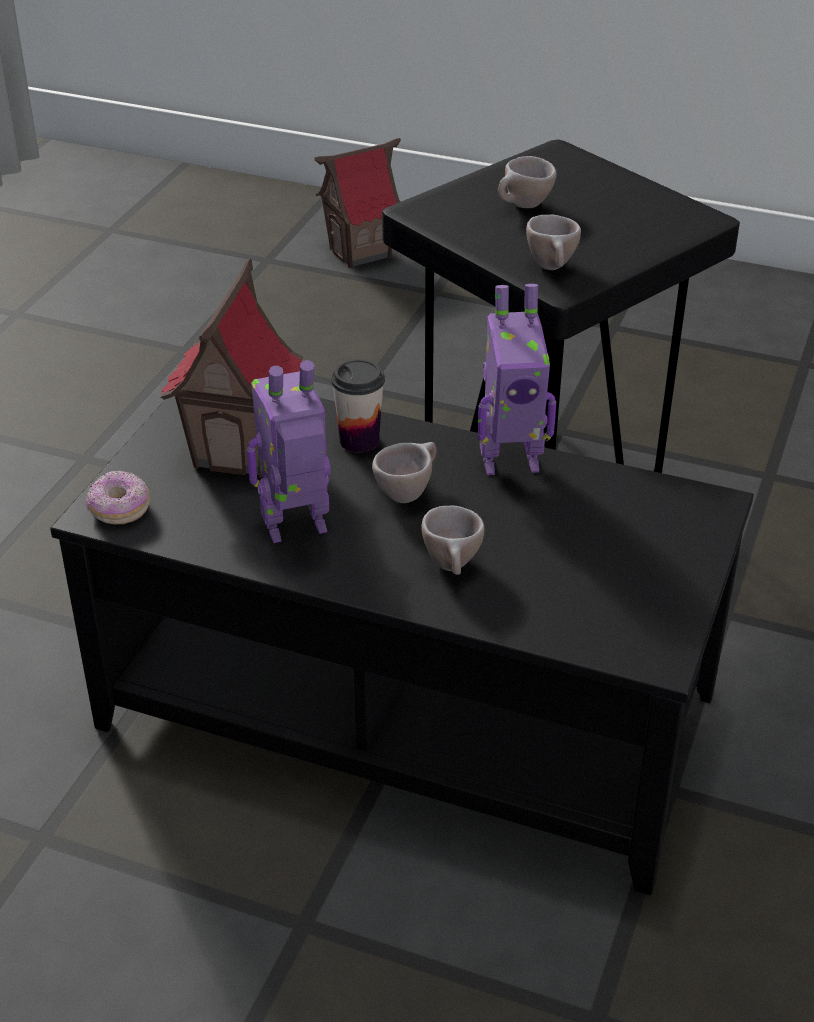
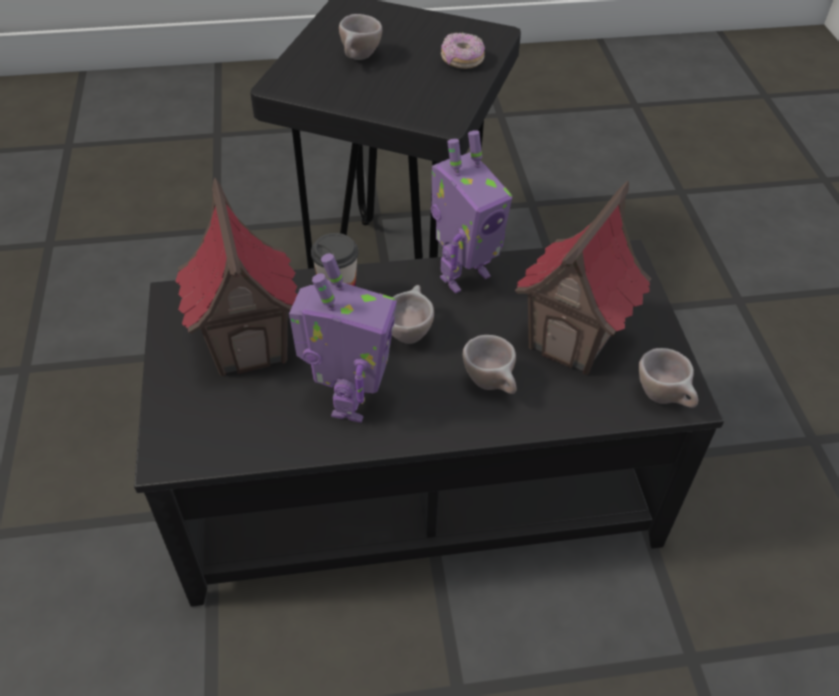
camera: 30 degrees left, 10 degrees up
(119, 509) = (185, 442): donut -> donut (462, 60)
(297, 529) = (349, 400): toy robot -> toy robot turned 150 degrees clockwise
(361, 253) = (140, 119): toy house -> toy house (573, 341)
(553, 268) = (425, 106): beige cup -> beige cup (664, 398)

